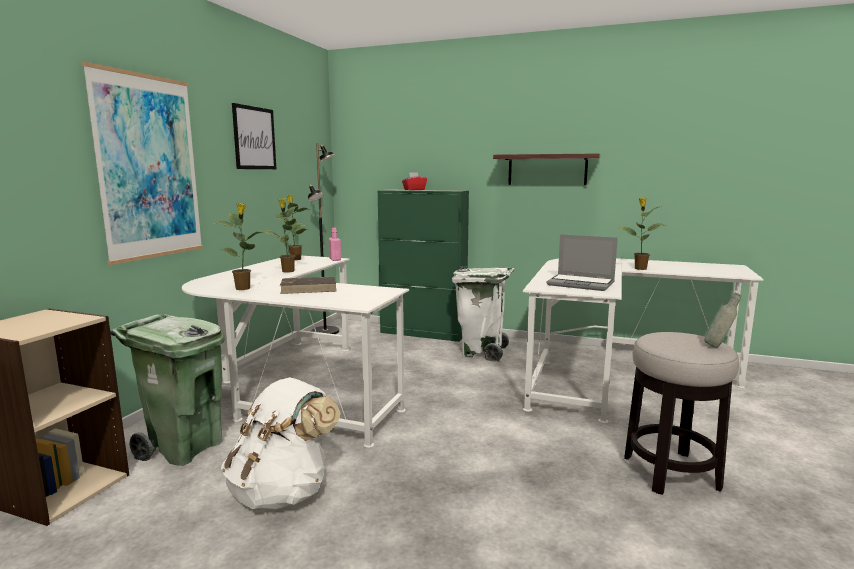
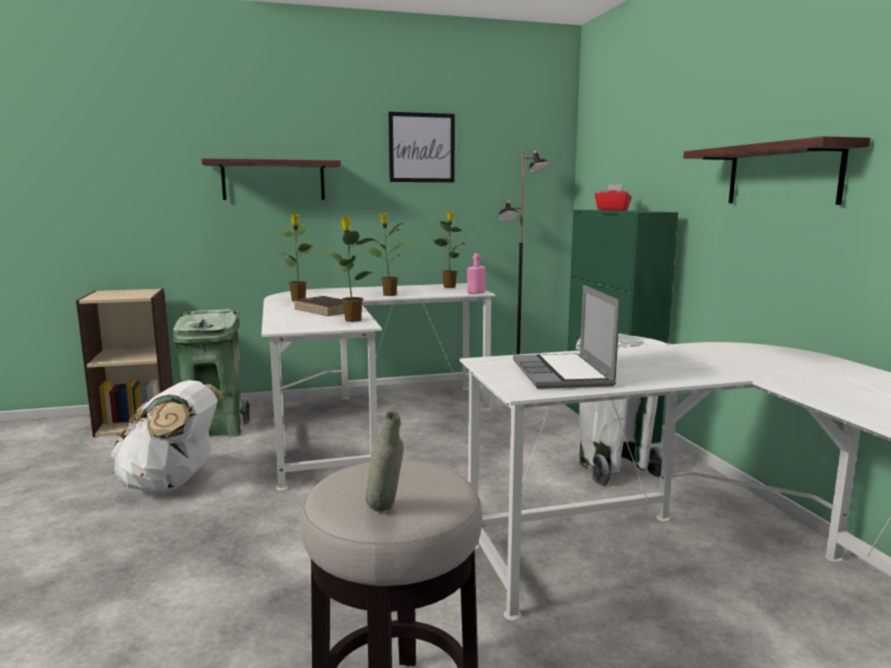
camera: 55 degrees right, 0 degrees up
(148, 167) = (273, 180): picture -> shelf
(639, 268) = (805, 388): potted plant -> potted plant (352, 320)

